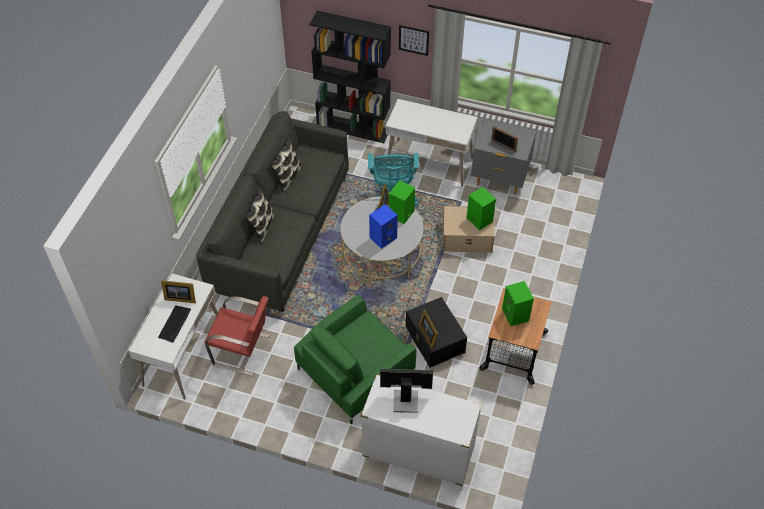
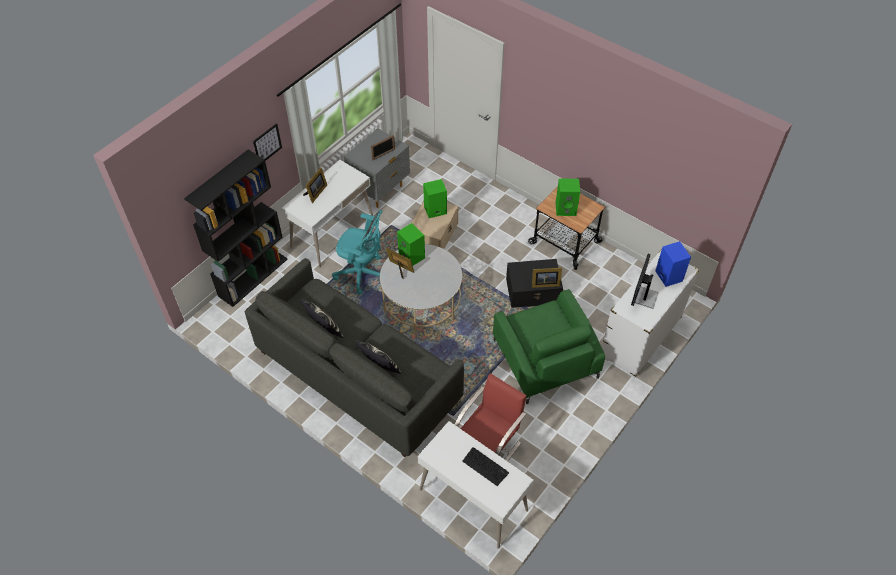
camera: 70 degrees left, 0 degrees up
(180, 297) = (453, 455): picture frame -> picture frame (316, 193)
(383, 237) = (433, 277): blue speaker -> blue speaker (668, 275)

